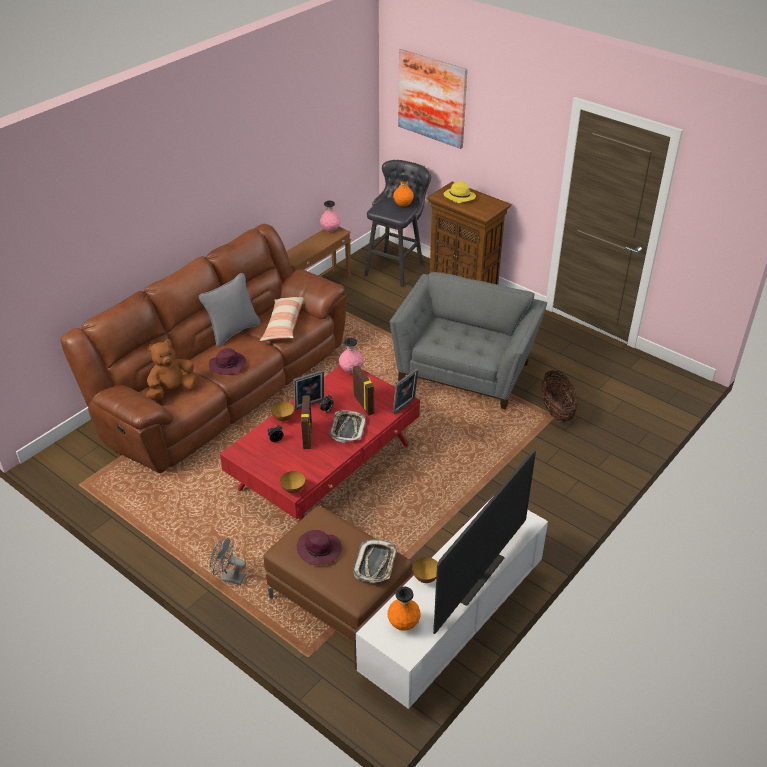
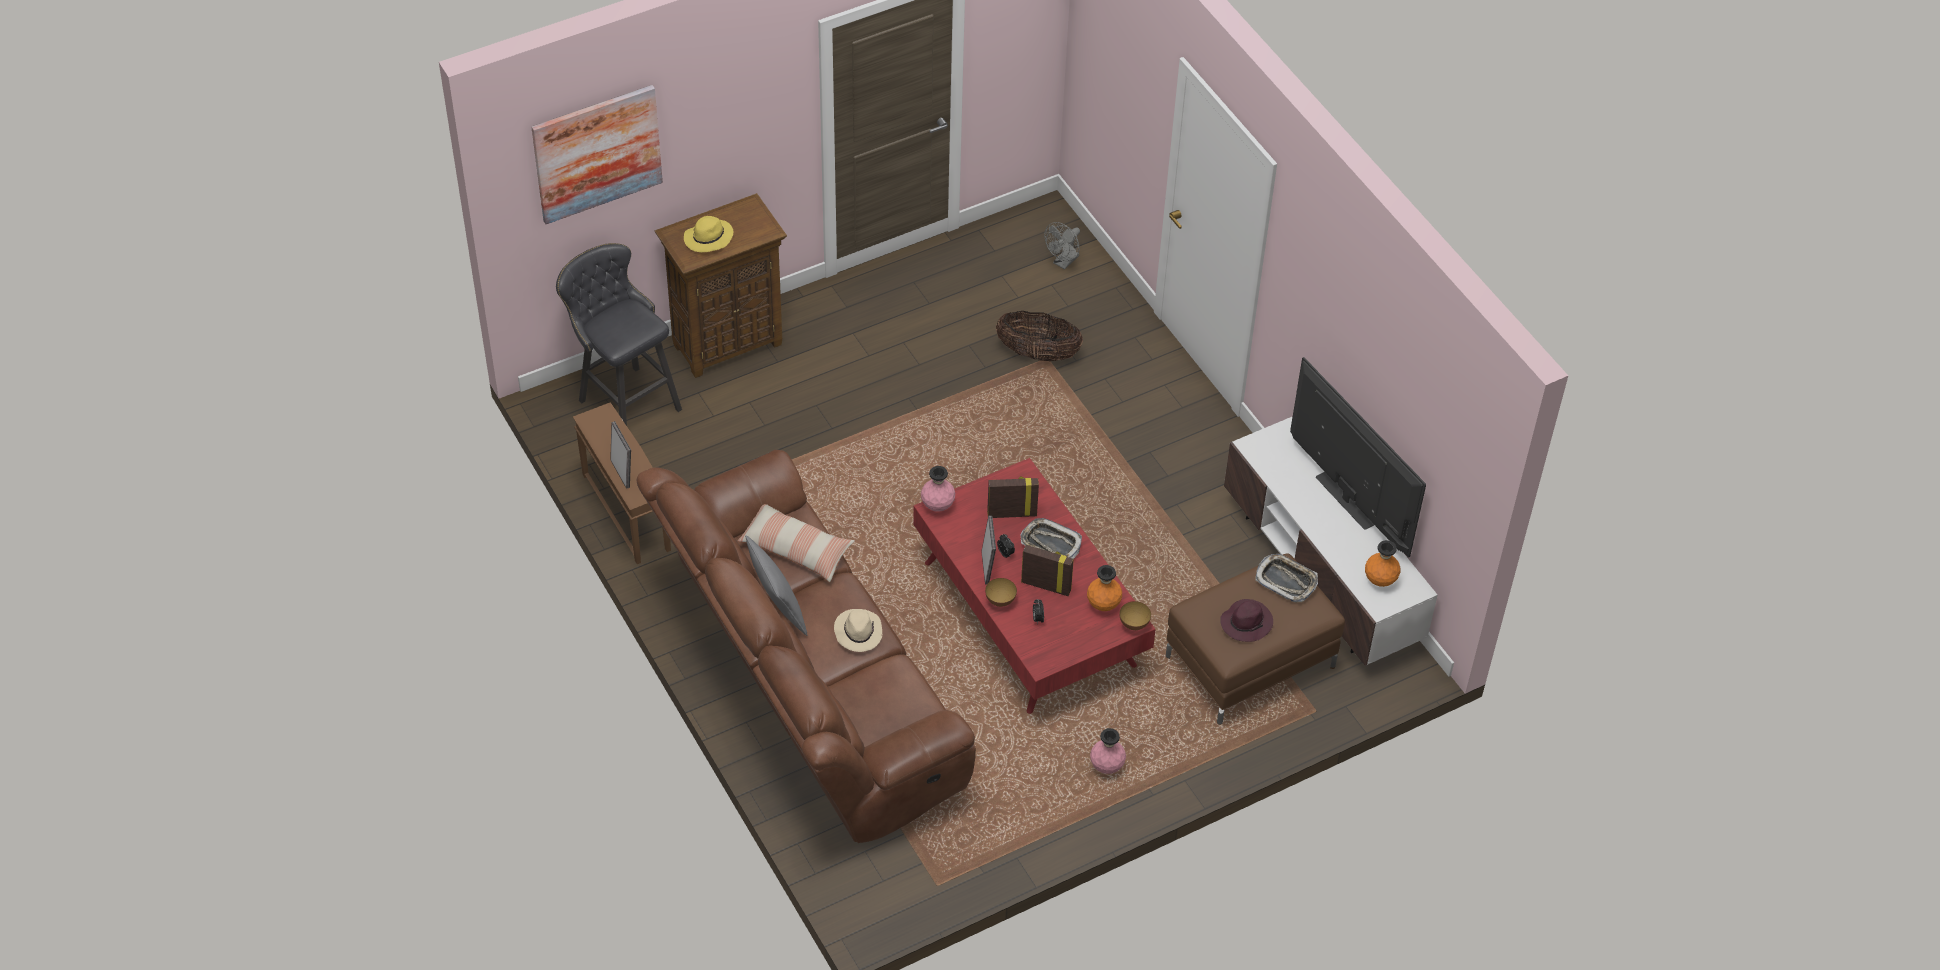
camera: 70 degrees left, 10 degrees up
(172, 391) = (884, 706): brown plush toy -> none
(228, 365) = (858, 632): purple hat -> beige hat
(229, 577) = (1172, 756): grey fan -> grey fan (1063, 262)
(330, 230) = (591, 424): pink vase -> pink vase (1107, 766)
(403, 205) = (624, 312): orange vase -> orange vase (1103, 605)
(405, 407) = (1036, 476): picture frame -> picture frame (622, 473)
(425, 578) = (1328, 543): bowl -> none
(466, 369) = (911, 409): grey armchair -> none

